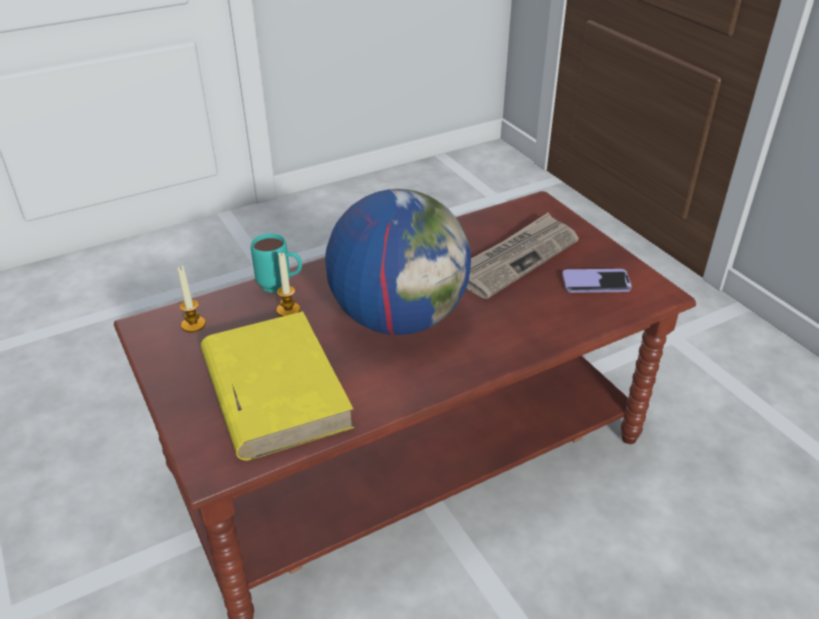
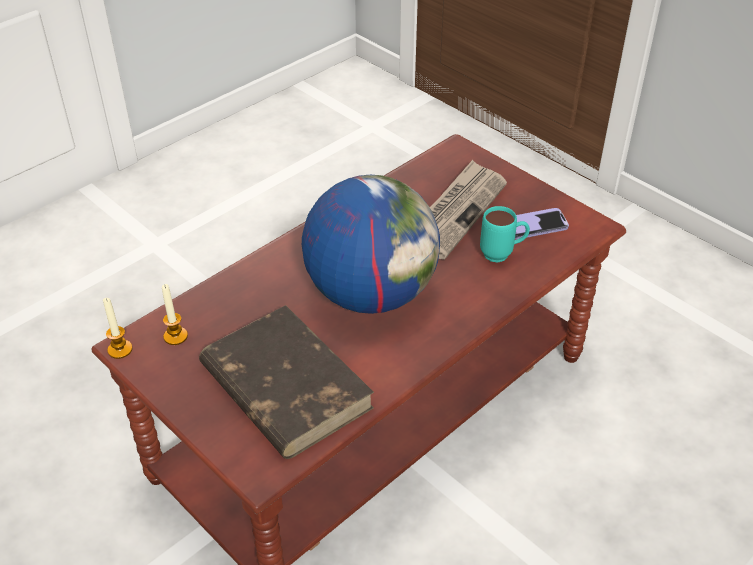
camera: 15 degrees left, 5 degrees up
(274, 389) = (284, 386): yellow book -> brown book
(281, 287) = (244, 281): turquoise mug -> turquoise mug (502, 255)
(288, 310) = (262, 304): candle -> candle (120, 349)

